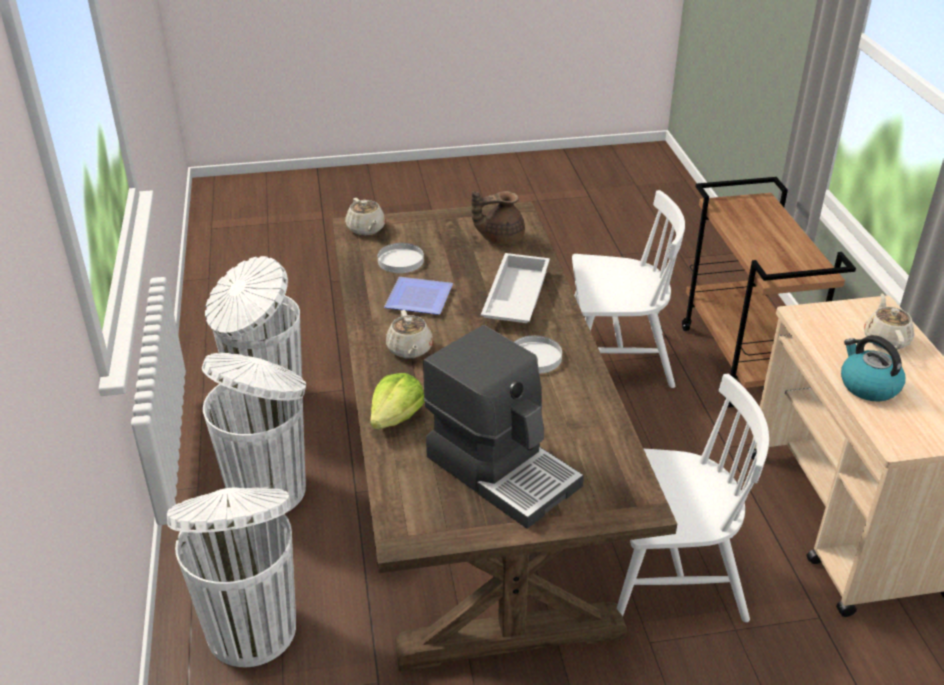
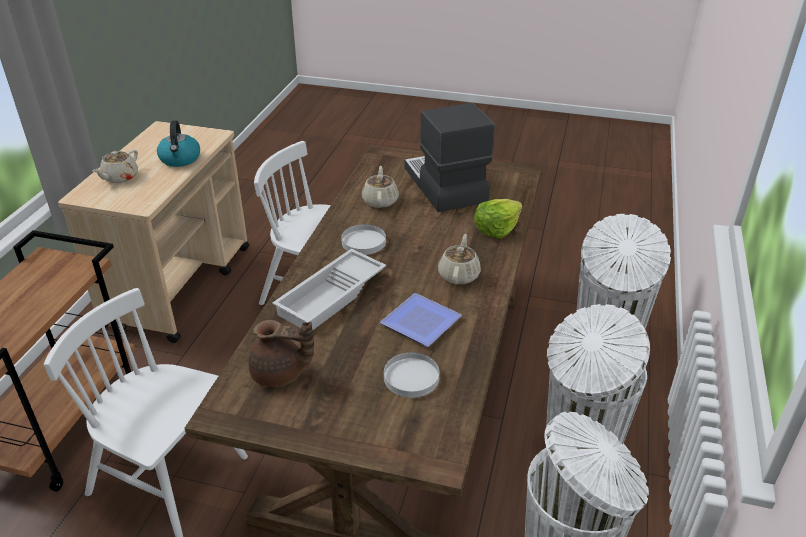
camera: 155 degrees left, 0 degrees up
(366, 229) = (425, 446): beige teapot -> beige teapot (380, 200)

